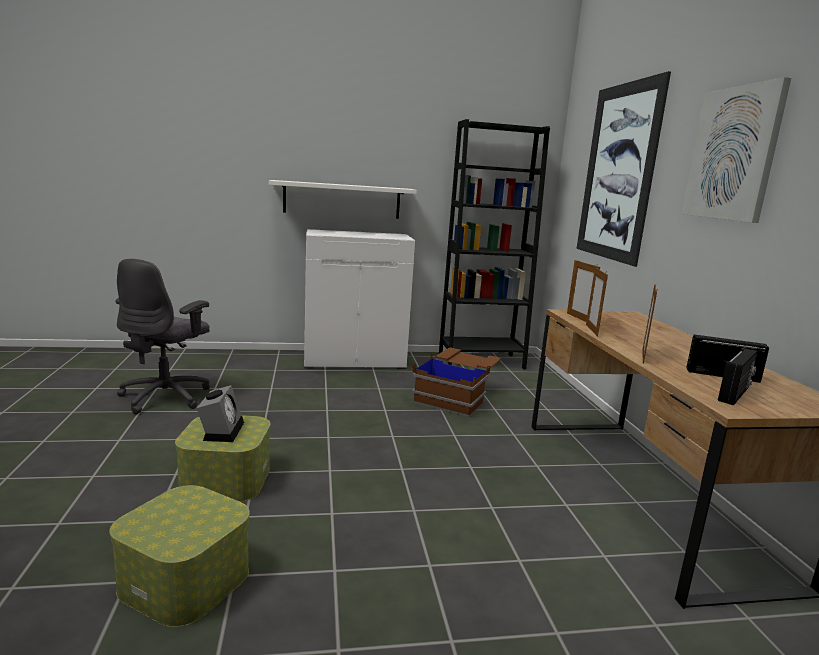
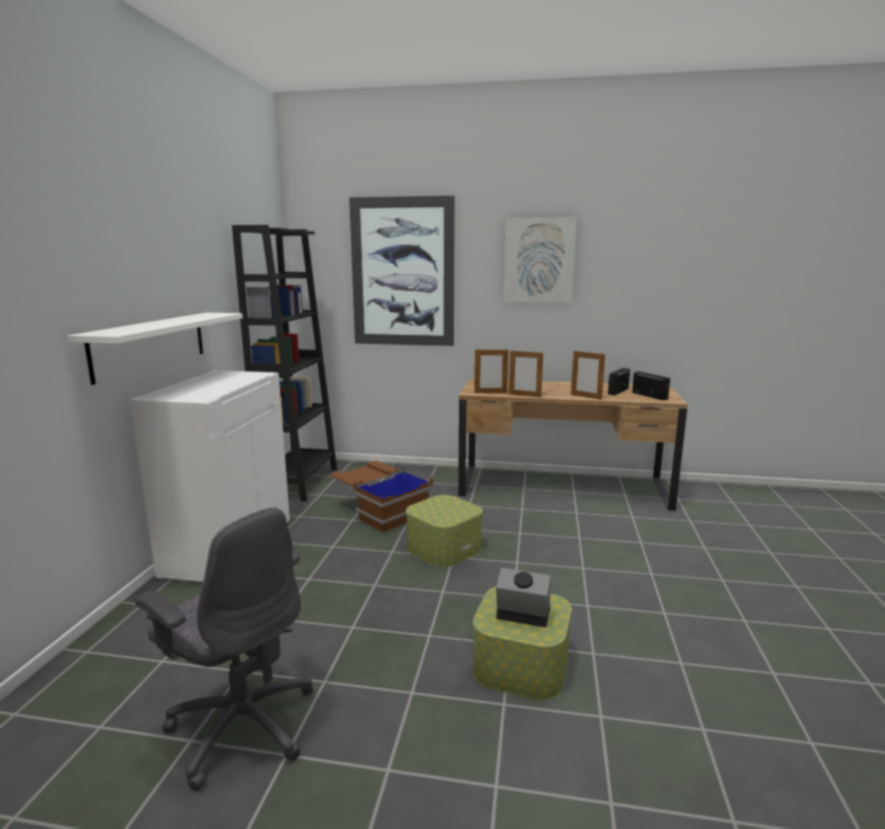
camera: 70 degrees left, 0 degrees up
(185, 579) = (692, 690): storage box -> storage box (444, 548)

